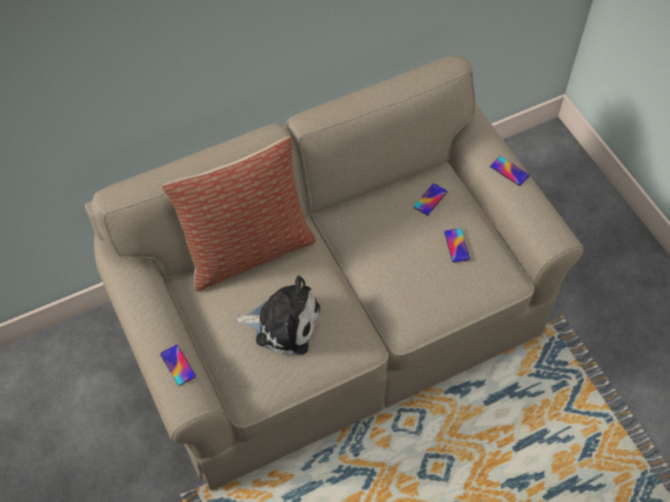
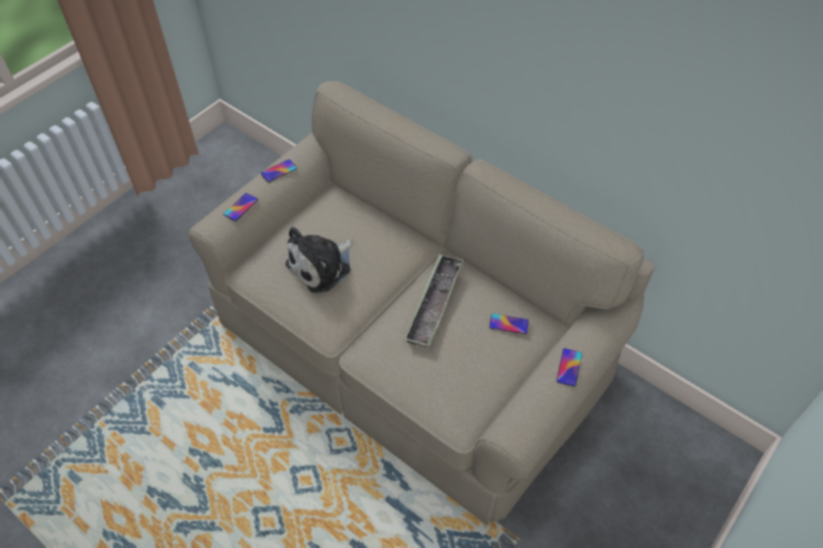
camera: 65 degrees right, 5 degrees down
(248, 249) = (381, 217): pillow -> none
(283, 323) = (322, 266): plush toy -> plush toy turned 60 degrees clockwise
(380, 246) = (434, 304): none -> tray
(456, 245) = (469, 363): phone -> phone (279, 171)

